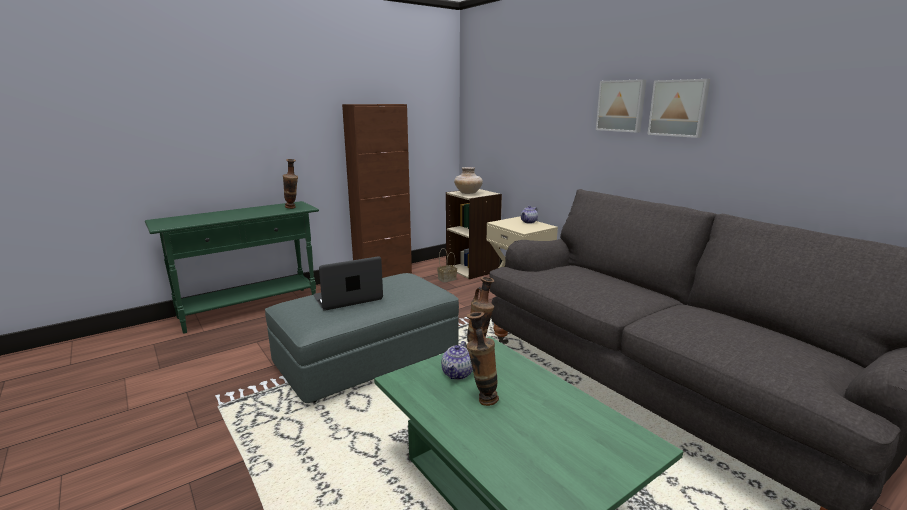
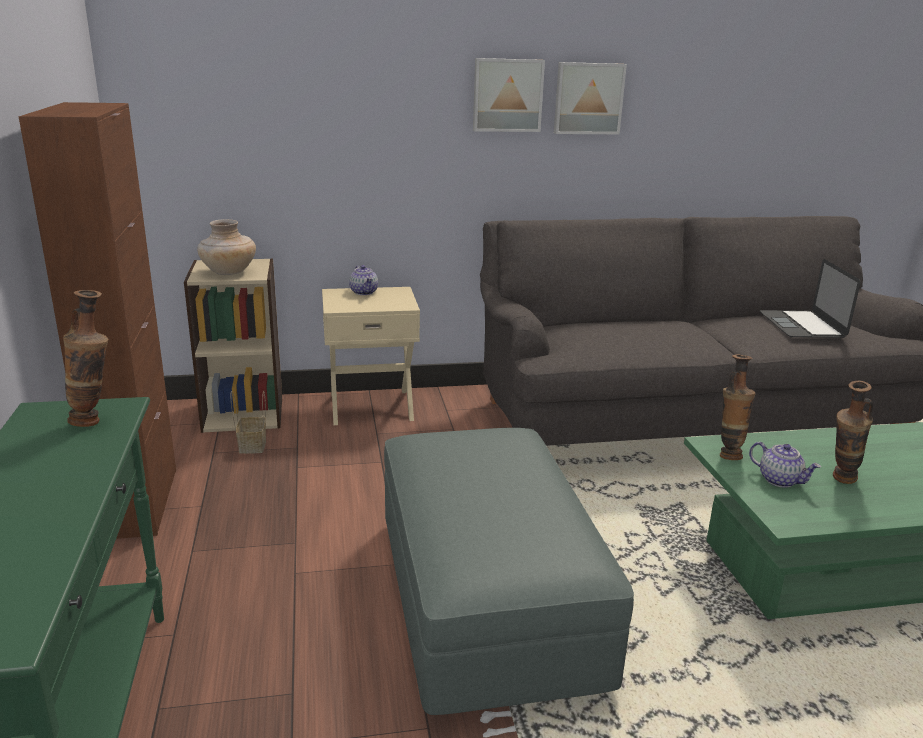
camera: 65 degrees left, 5 degrees up
(347, 298) = (492, 507): laptop -> laptop (802, 324)

